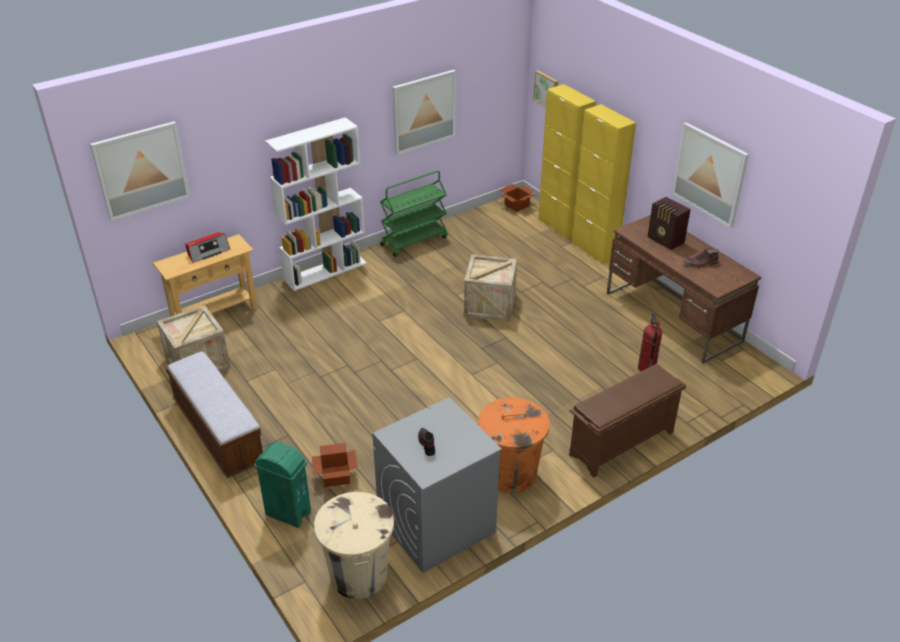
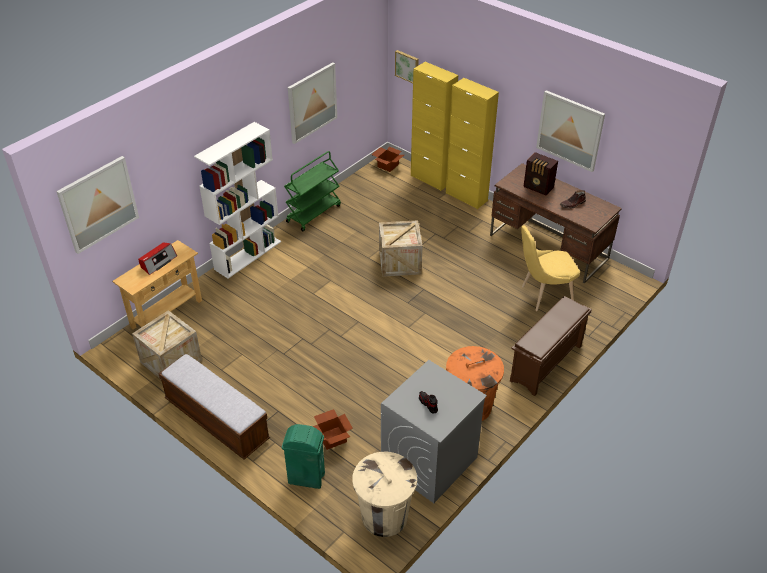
camera: 15 degrees left, 5 degrees up
(646, 368) = (543, 295): fire extinguisher -> yellow chair

